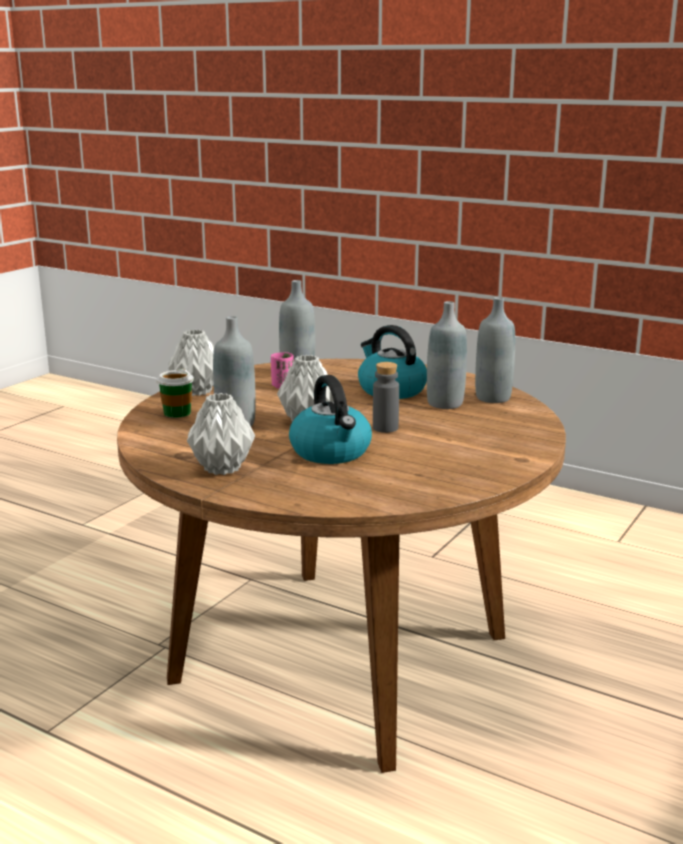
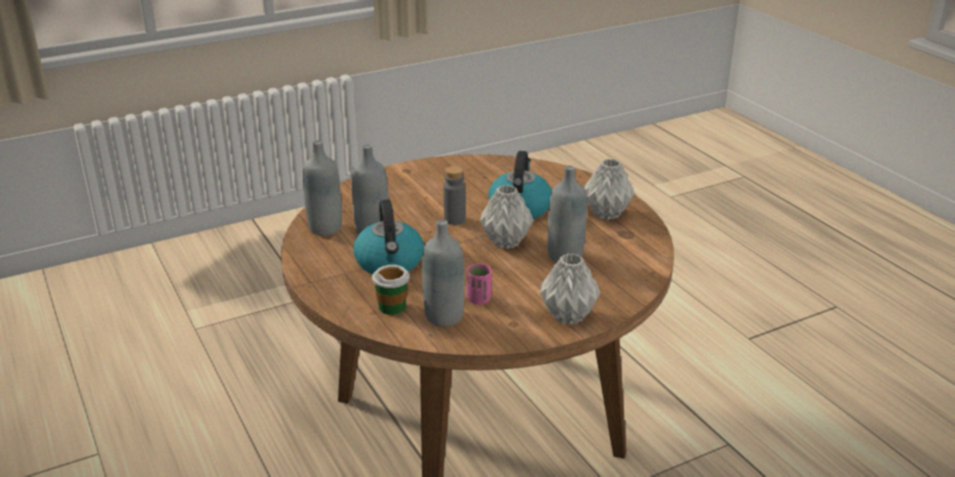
camera: 150 degrees left, 10 degrees up
(177, 413) = (606, 286): cup -> cup (392, 307)

